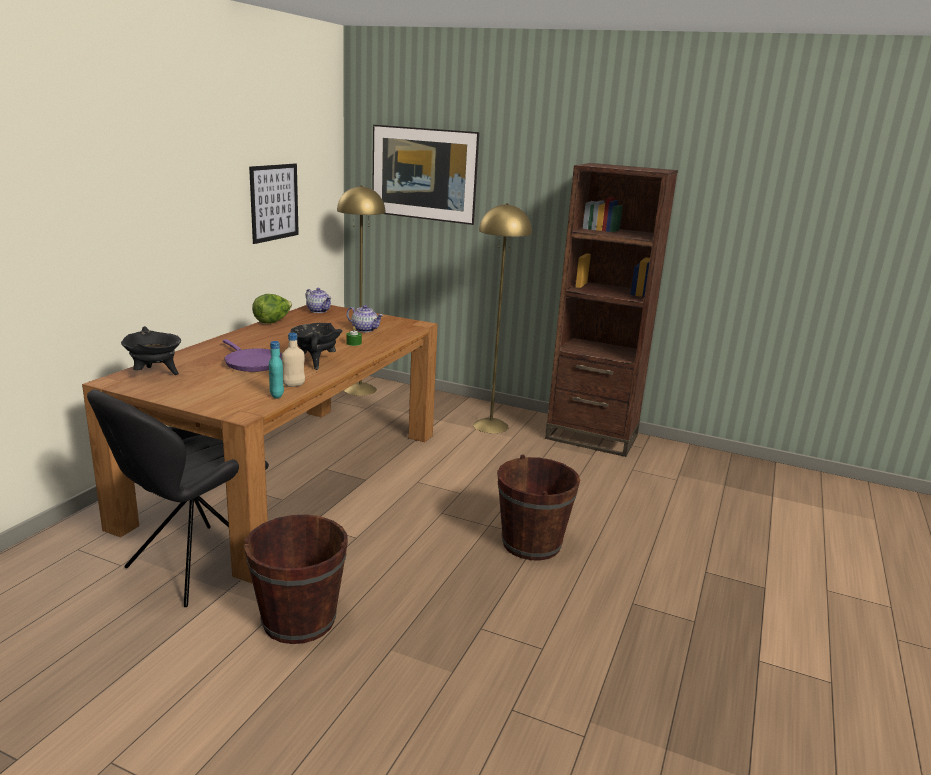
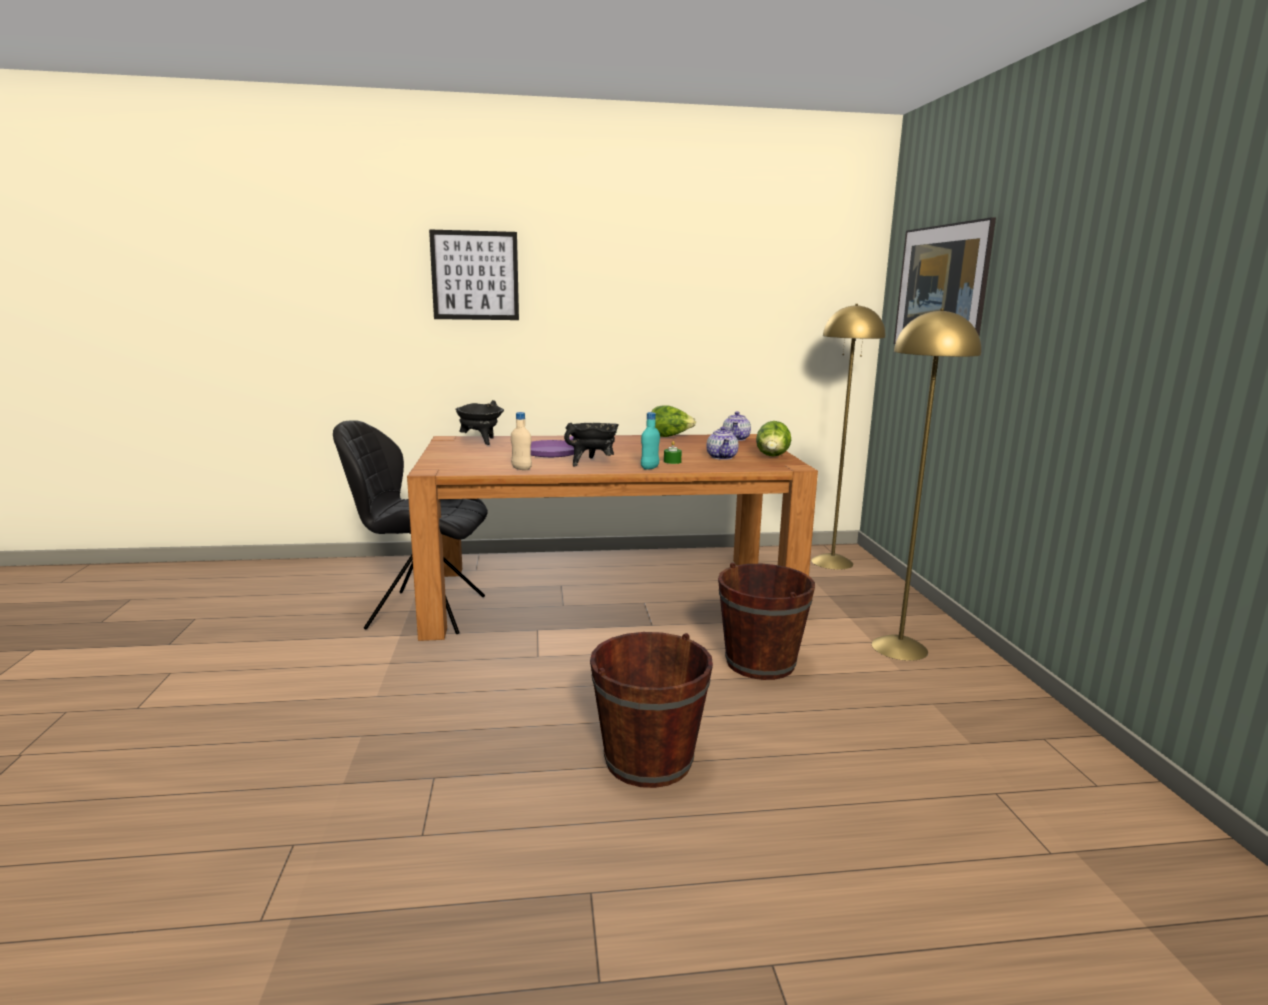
camera: 60 degrees right, 5 degrees down
(274, 202) = (744, 319): picture -> picture (475, 275)
(277, 395) = (488, 470): turquoise bottle -> turquoise bottle (650, 468)
(299, 620) = (379, 677): brown bucket -> brown bucket (760, 663)
(387, 320) = (772, 457): none -> lettuce
(591, 437) = (1027, 727): brown bookcase -> none

